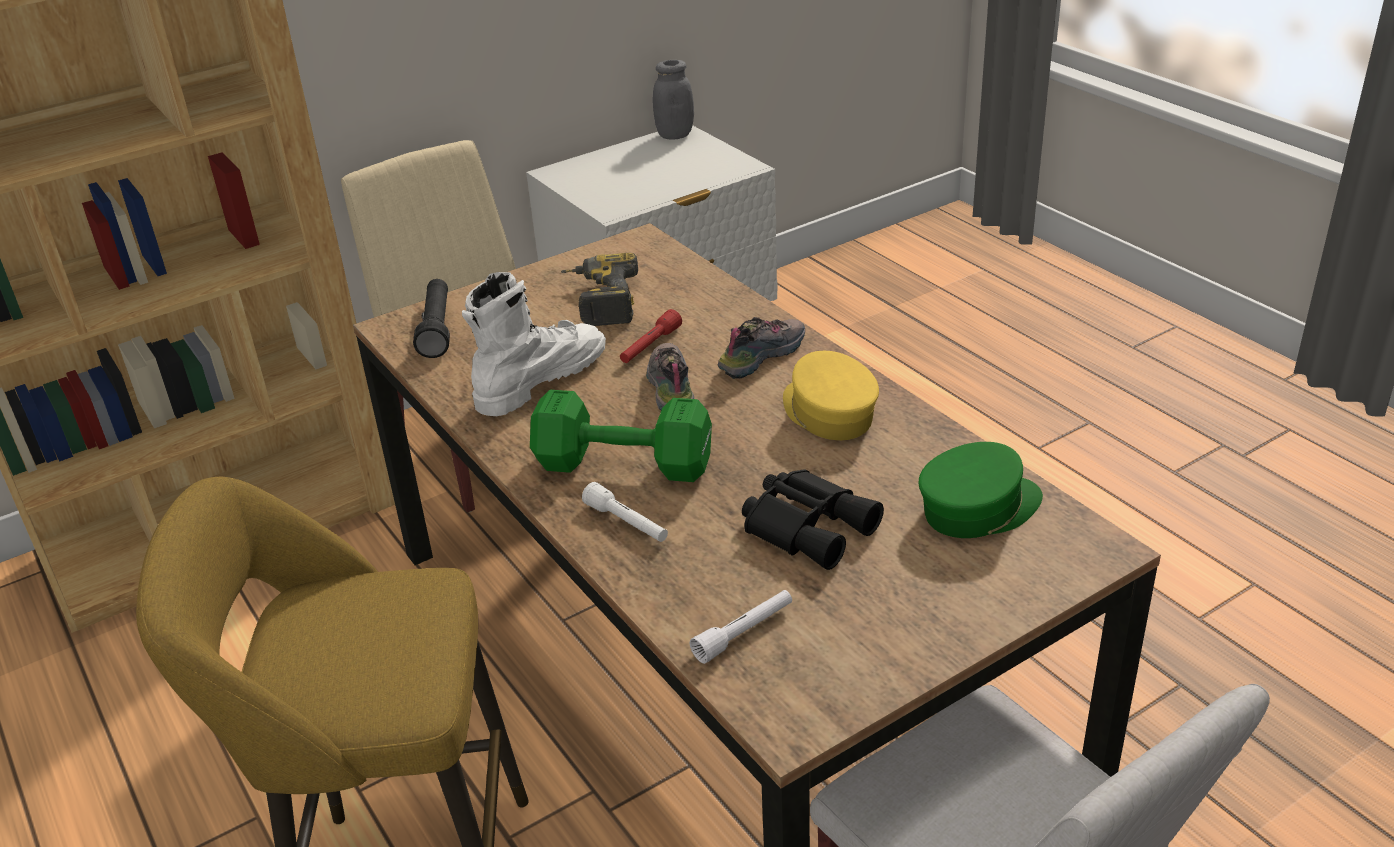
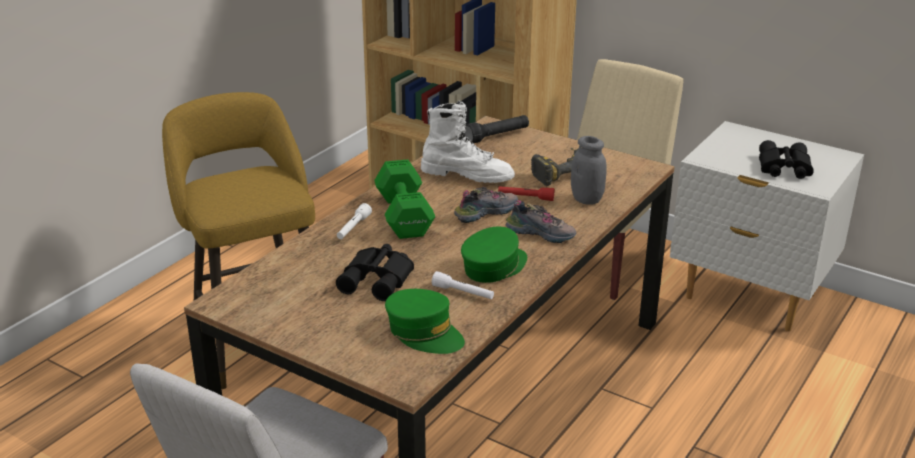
camera: 65 degrees right, 5 degrees down
(675, 135) = (837, 154): grey jar -> grey jar (586, 199)
(680, 171) = (782, 168): none -> black binoculars
(744, 633) = (280, 277): white flashlight -> white flashlight (463, 293)
(828, 413) = (494, 266): yellow cap -> green cap

